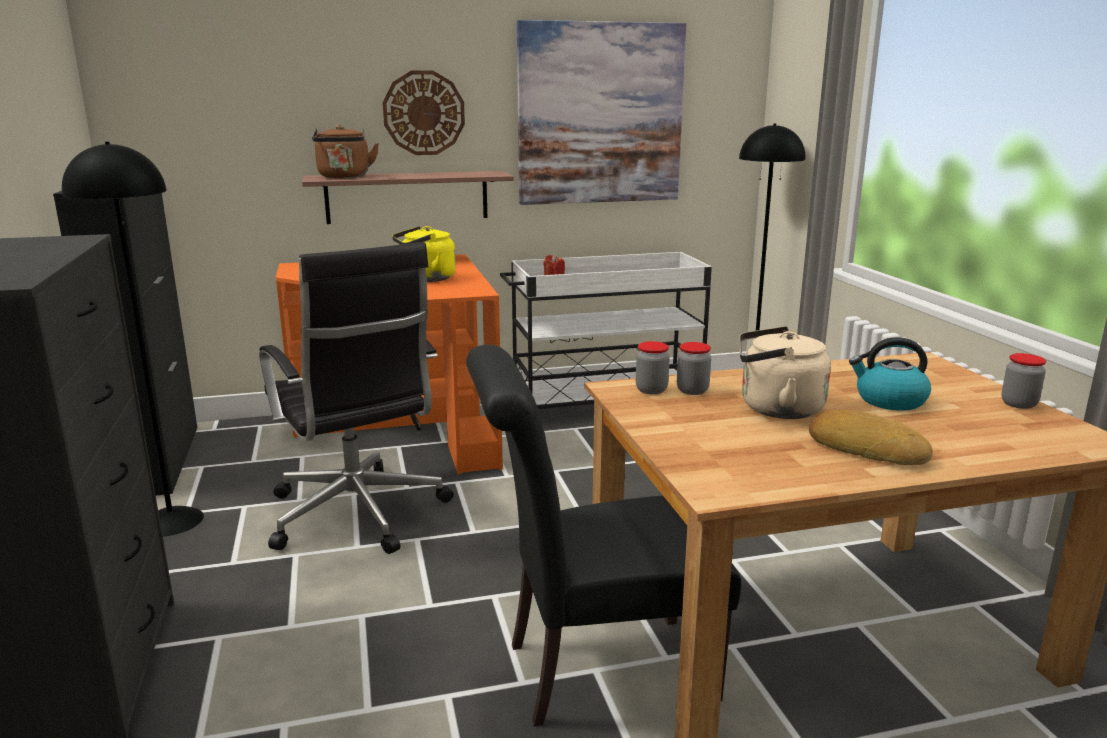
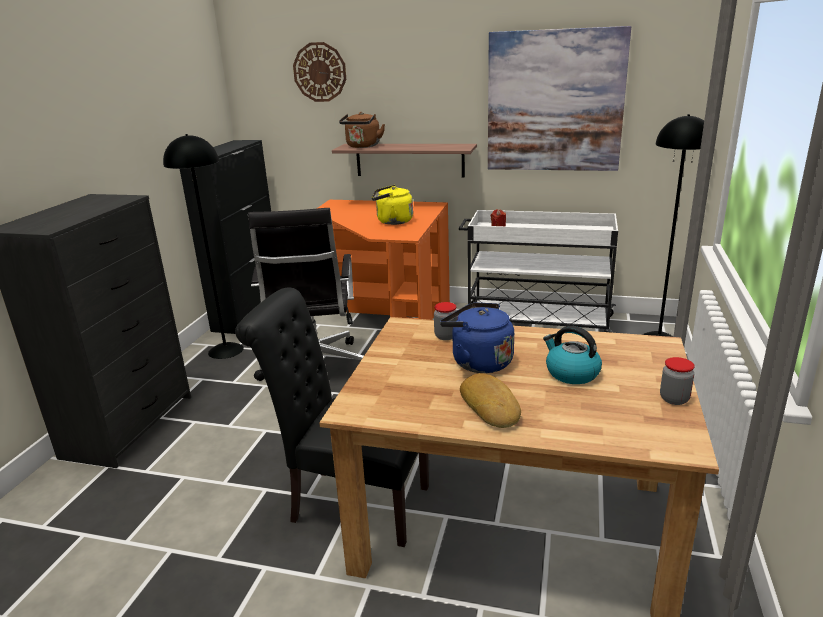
camera: 30 degrees right, 5 degrees up
(424, 113) = (421, 102): wall clock -> wall clock (320, 72)
(651, 390) = (421, 330): jar -> none
(775, 409) = (478, 362): beige kettle -> blue kettle

